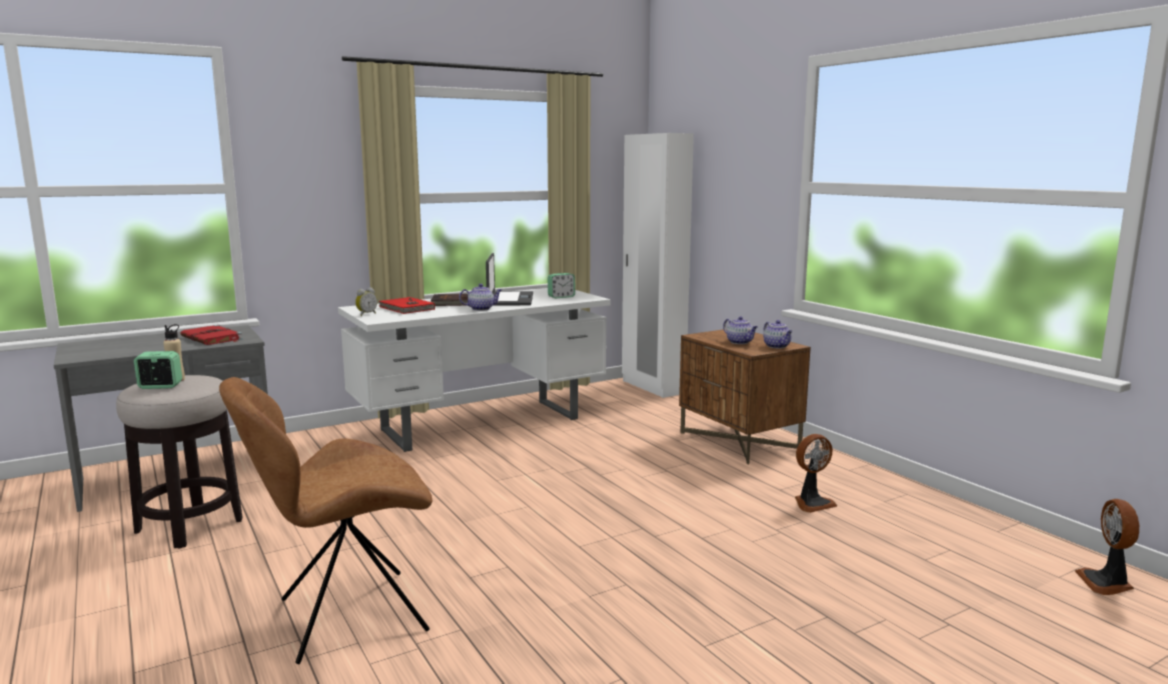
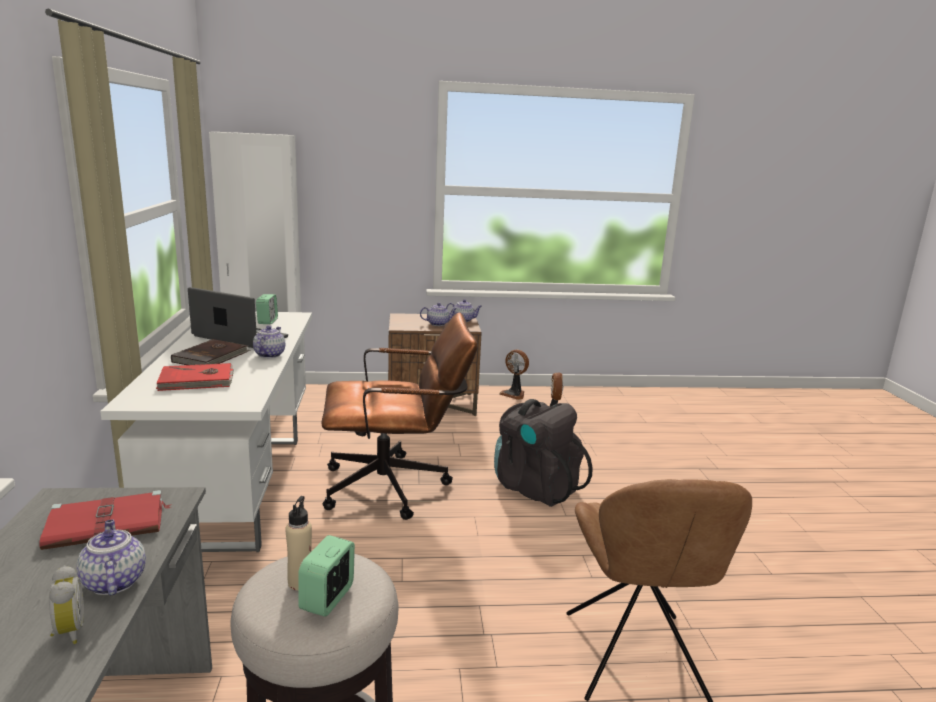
camera: 65 degrees left, 5 degrees up
(155, 349) = (113, 581): none -> teapot
(366, 314) = (194, 403): alarm clock -> alarm clock (67, 632)
(544, 467) = (396, 487): none -> brown office chair
(621, 521) = (535, 487): none -> black backpack
(1106, 583) = (688, 398): fan -> fan (514, 394)

